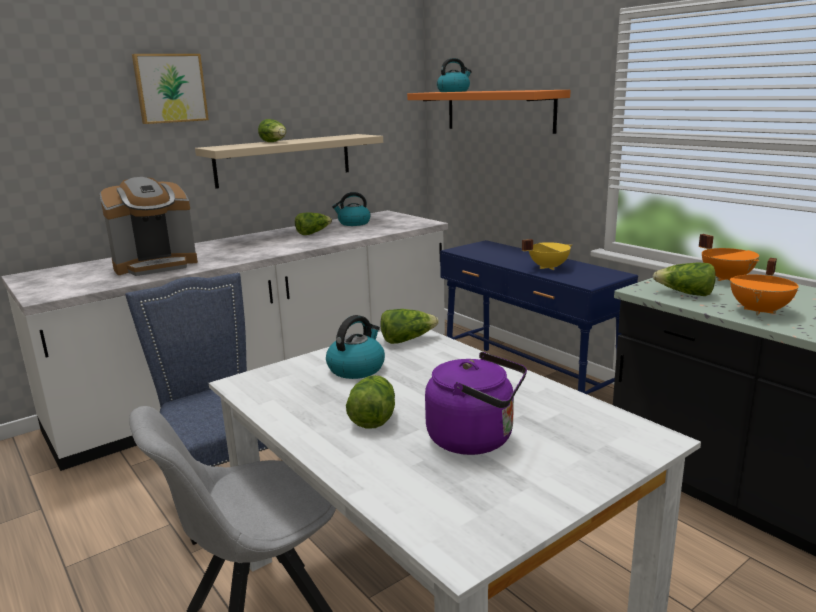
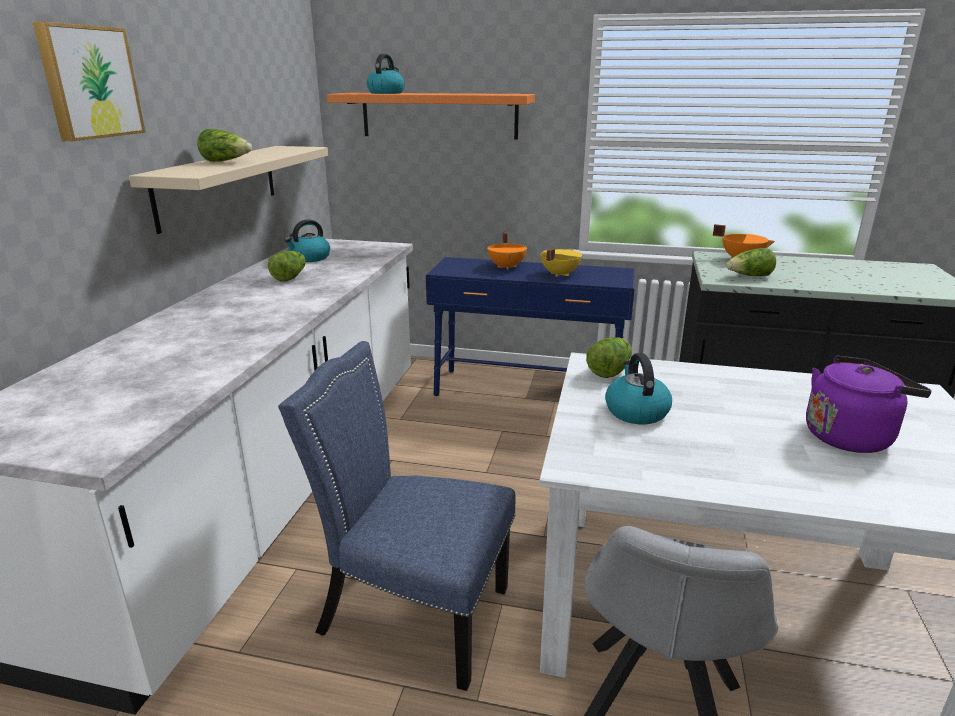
camera: 40 degrees left, 5 degrees up
(155, 265) = (173, 359): coffee machine -> none
(372, 417) = (752, 449): lettuce -> none
(760, 311) = (816, 280): orange cooking pot -> orange cooking pot (507, 267)

